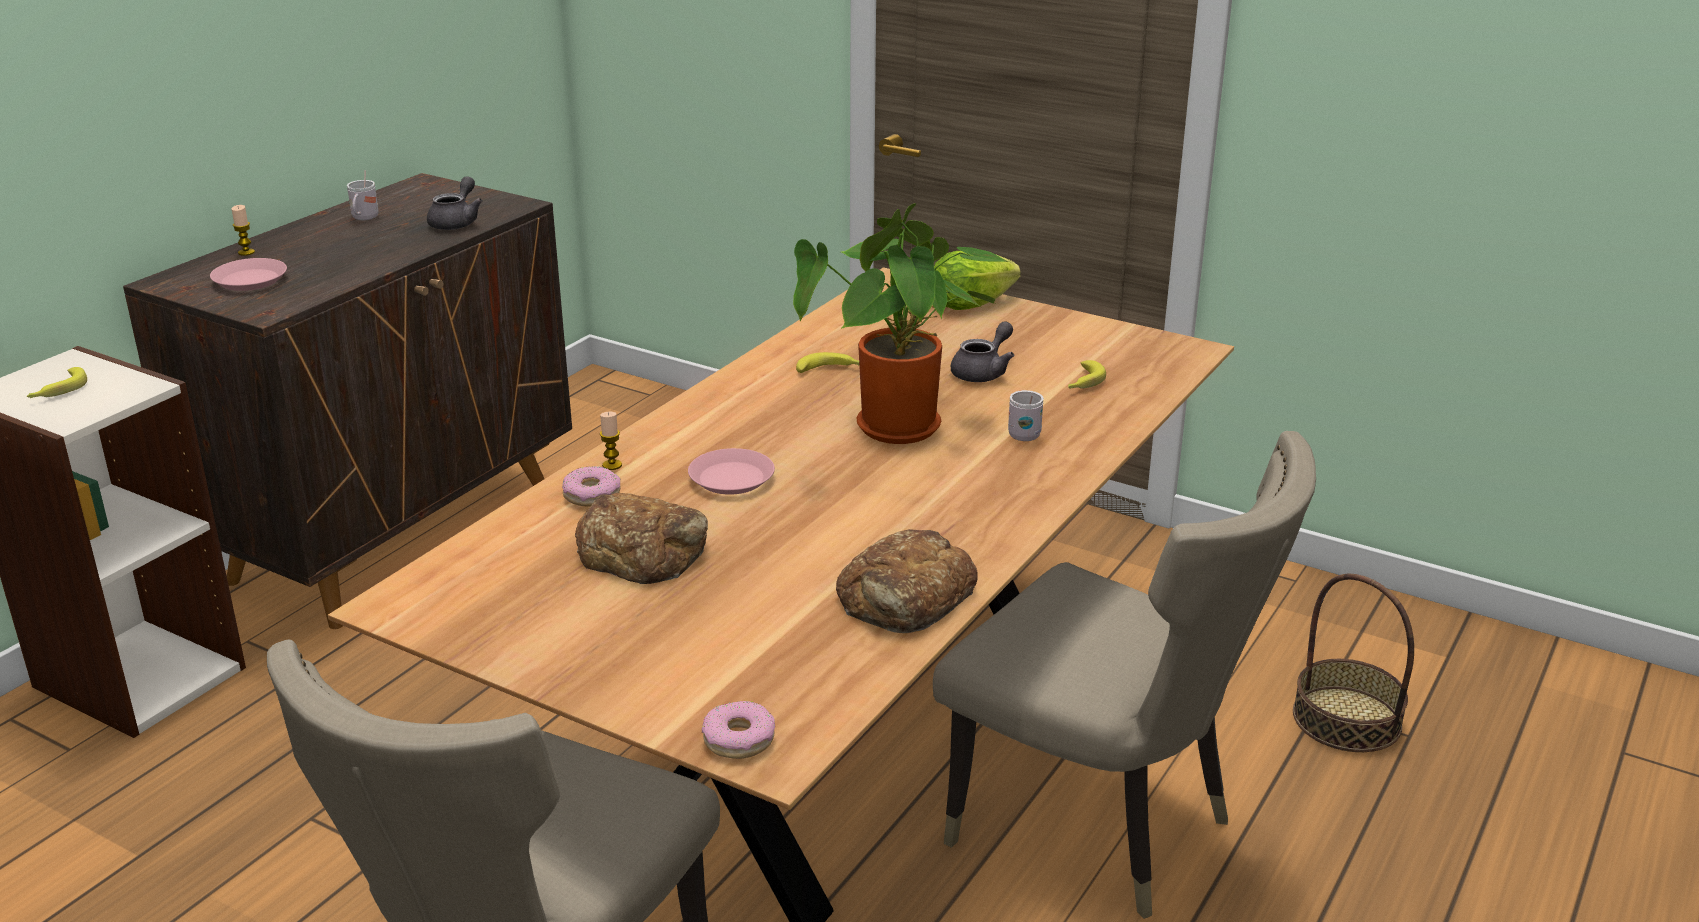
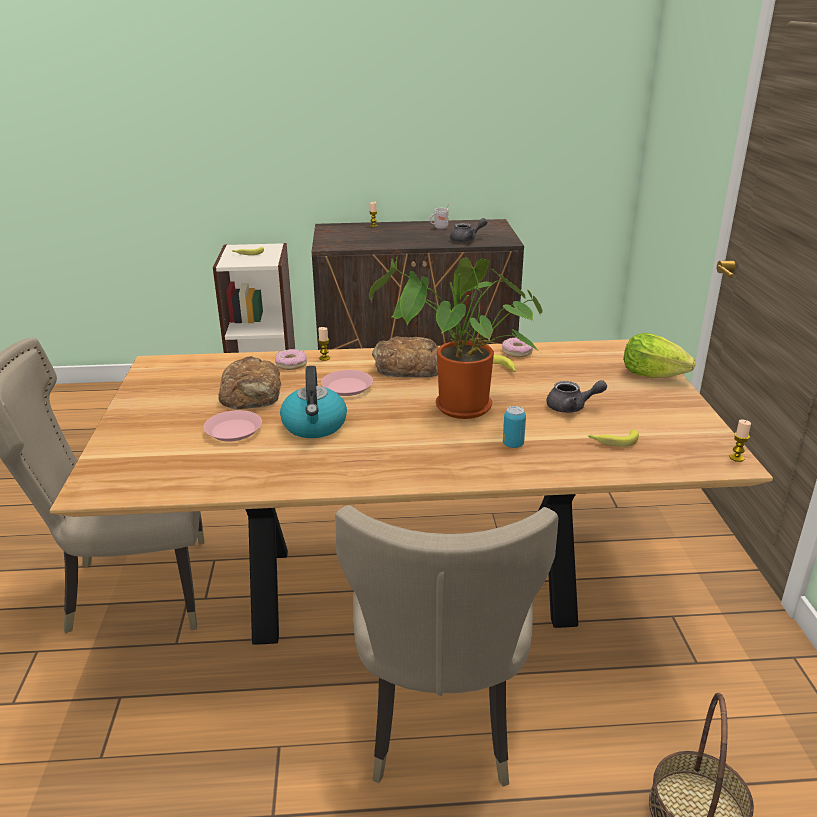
camera: 55 degrees right, 0 degrees up
(249, 280) = (349, 235): pink plate -> pink plate (233, 430)
(738, 739) = (99, 476): donut -> donut (517, 352)
(813, 535) = (315, 426): none -> kettle
(906, 597) = (276, 473): bread -> bread (407, 366)
(1023, 433) = (513, 444): white mug -> can
(1184, 344) = (736, 458): none -> candle

